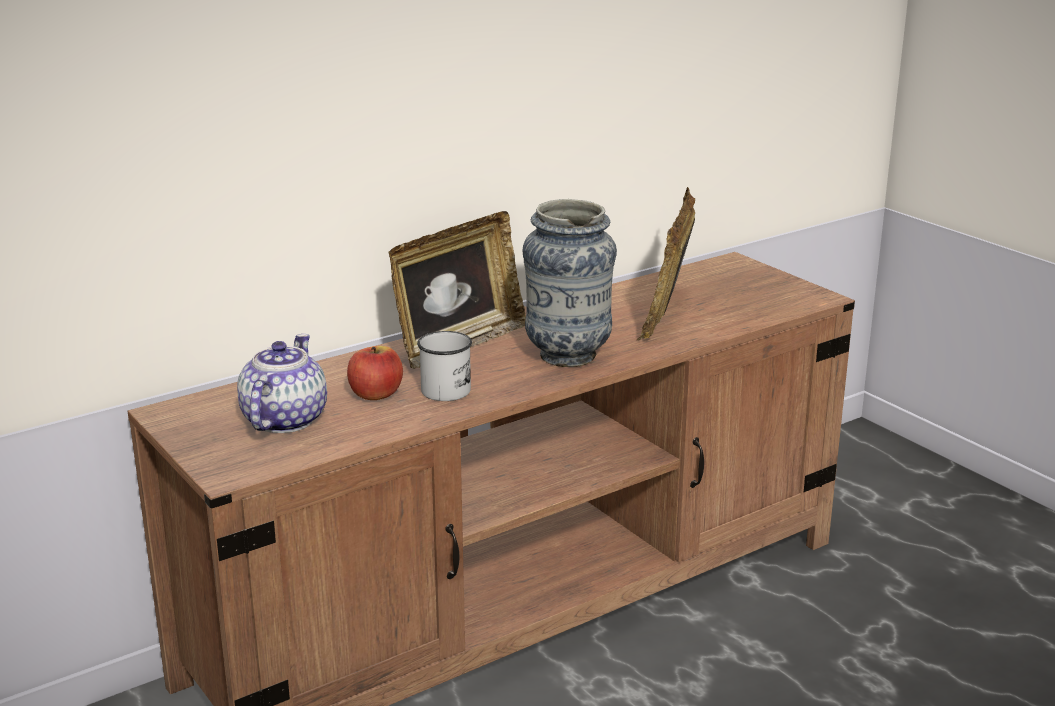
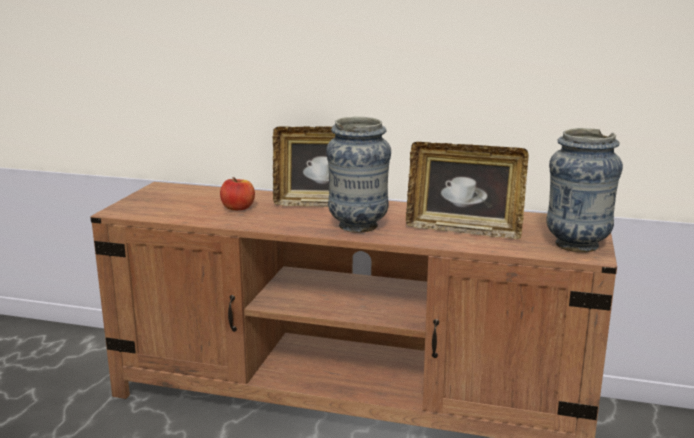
camera: 50 degrees right, 5 degrees down
(283, 420) = (182, 203): teapot -> none
(449, 387) = (271, 217): white mug -> none
(666, 315) = (463, 230): picture frame -> picture frame turned 135 degrees counterclockwise
(784, 291) = (577, 245): none -> vase

